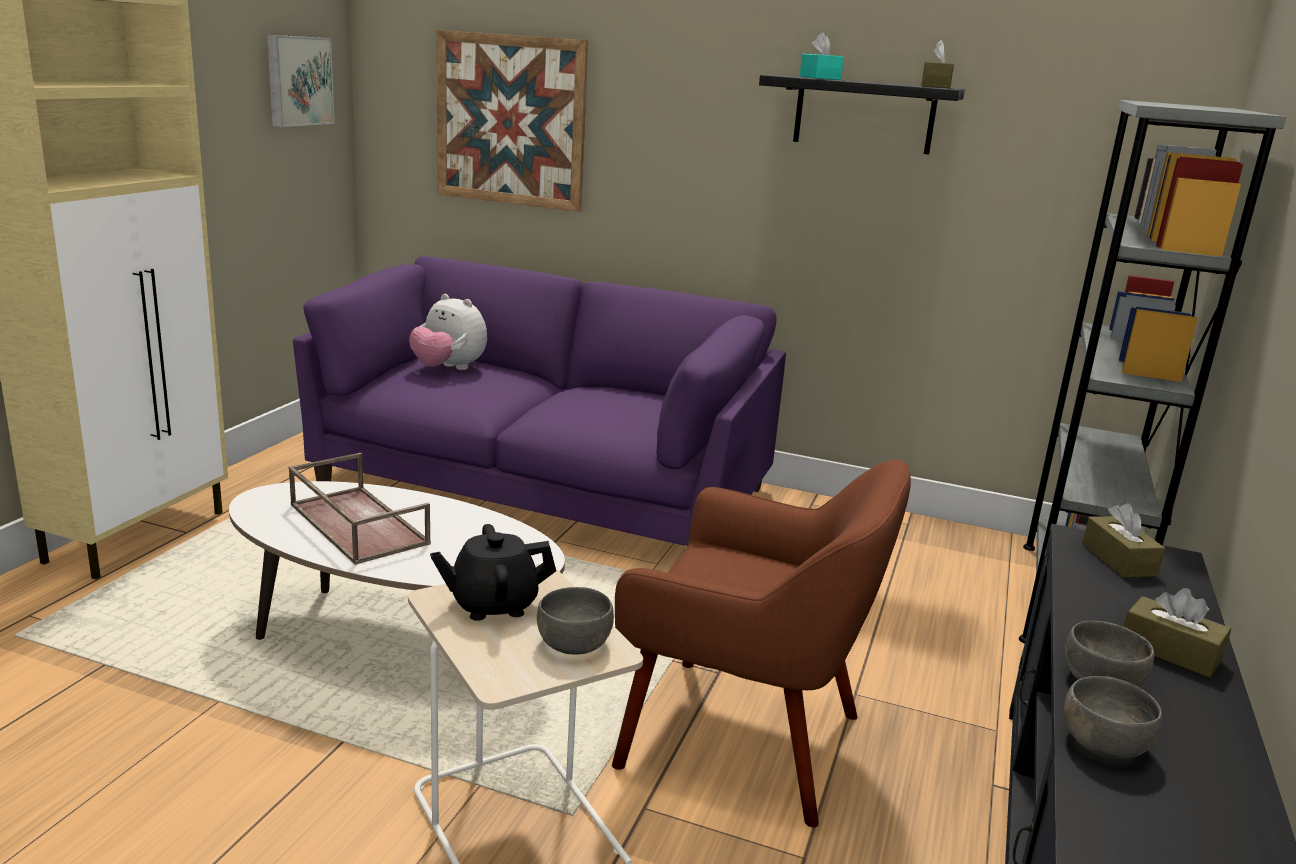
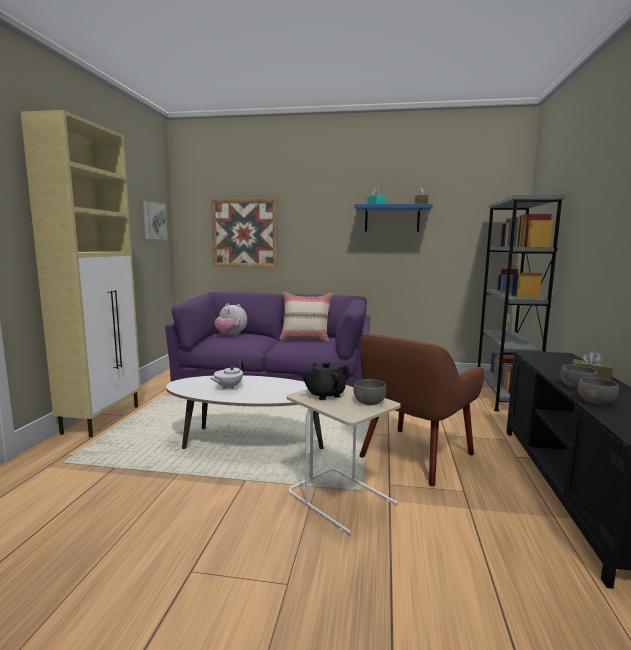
camera: 10 degrees left, 10 degrees down
(356, 524) = (228, 387): brown tray -> white teapot
(609, 401) = (305, 339): none -> beige pillow
(745, 739) = (414, 455): brown armchair -> brown armchair turned 120 degrees clockwise
(864, 115) = (392, 219): black shelf -> blue shelf
(1118, 560) = (547, 357): brown tissue box -> none

